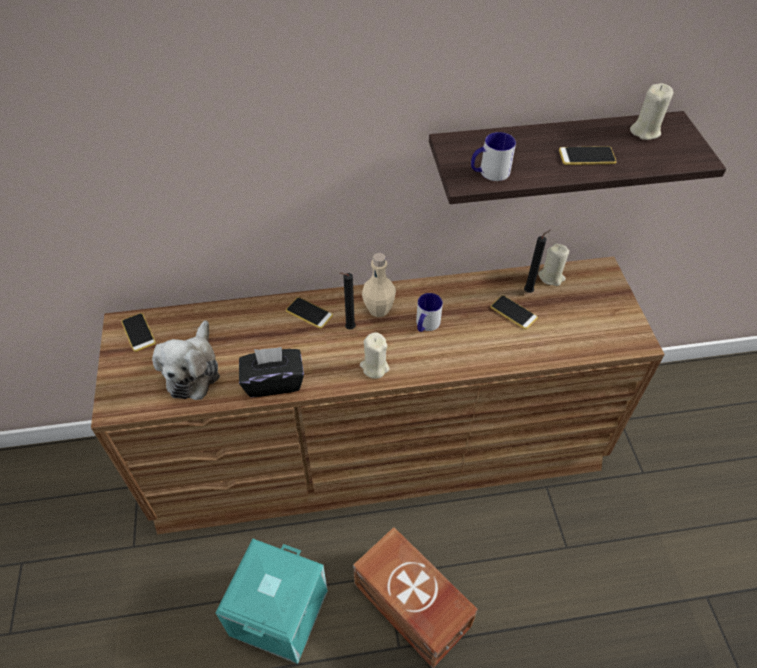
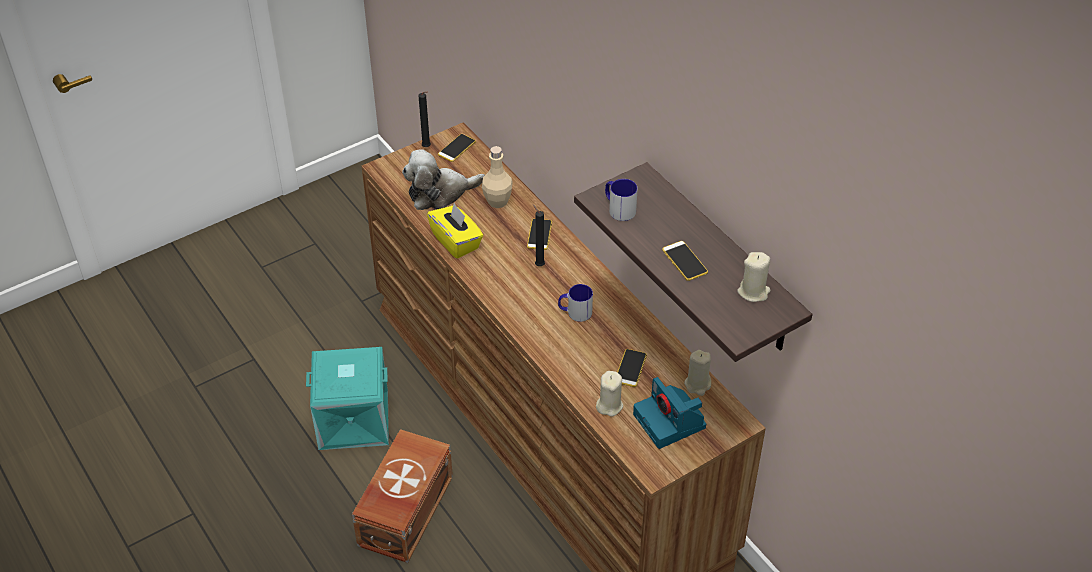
camera: 65 degrees right, 5 degrees down
(273, 382) = (456, 241): black tissue box -> yellow tissue box
(374, 367) = (507, 295): beige candle -> beige candle (609, 405)
(378, 309) = (572, 276): beige bottle -> beige bottle (497, 201)
(529, 291) = (666, 373): black candle -> black candle (427, 148)
(587, 310) = (670, 422): none -> camera

